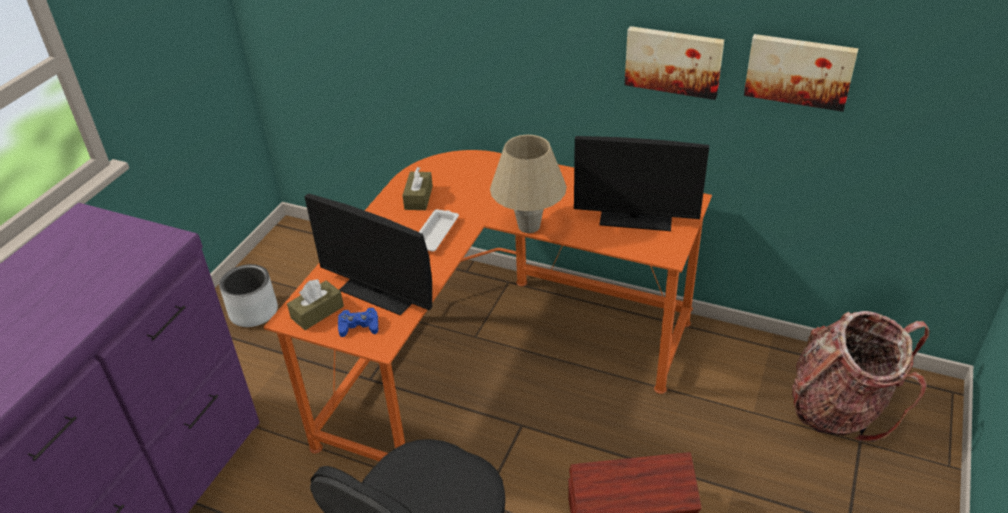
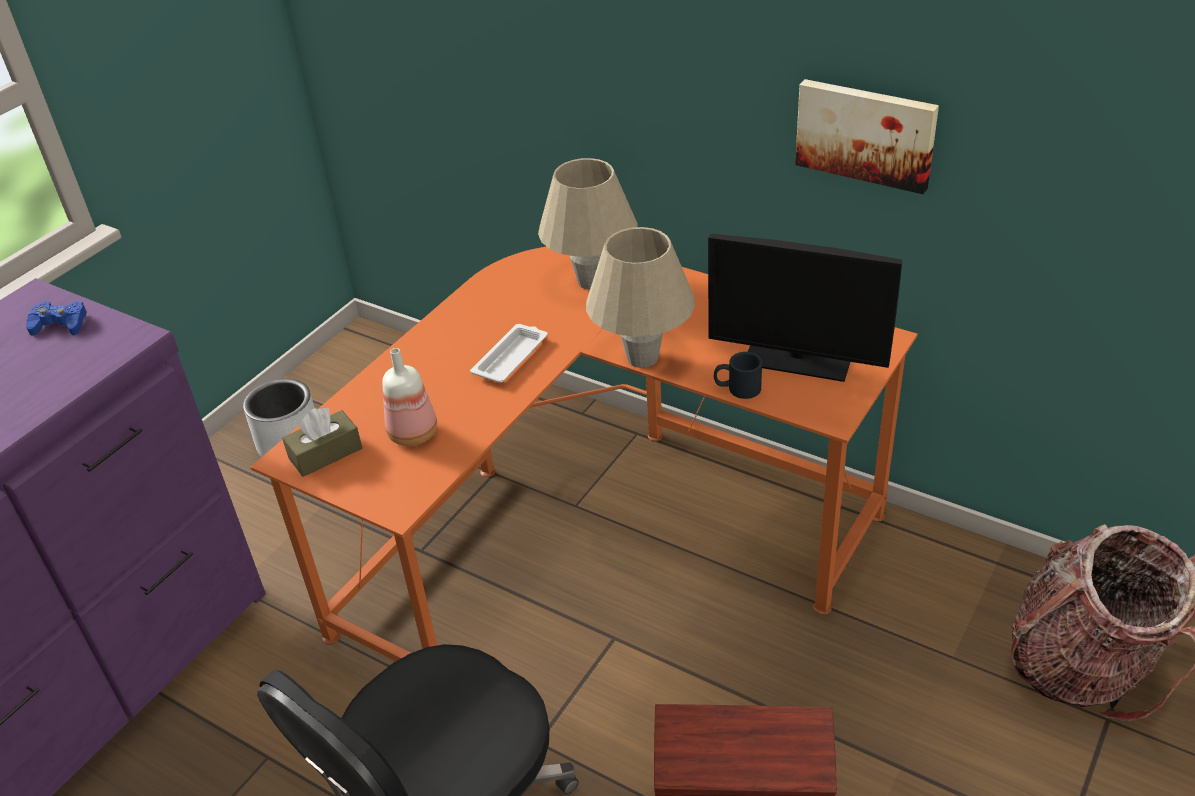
camera: 10 degrees right, 0 degrees up
(359, 326) = (376, 478): blue game controller -> blue game controller (60, 324)
(379, 292) = (415, 433): monitor -> bottle
(418, 198) = (500, 306): brown tissue box -> none
(480, 176) = (591, 281): none -> beige table lamp
(599, 242) = (737, 388): none -> black mug
(799, 70) = (1048, 157): picture -> none

